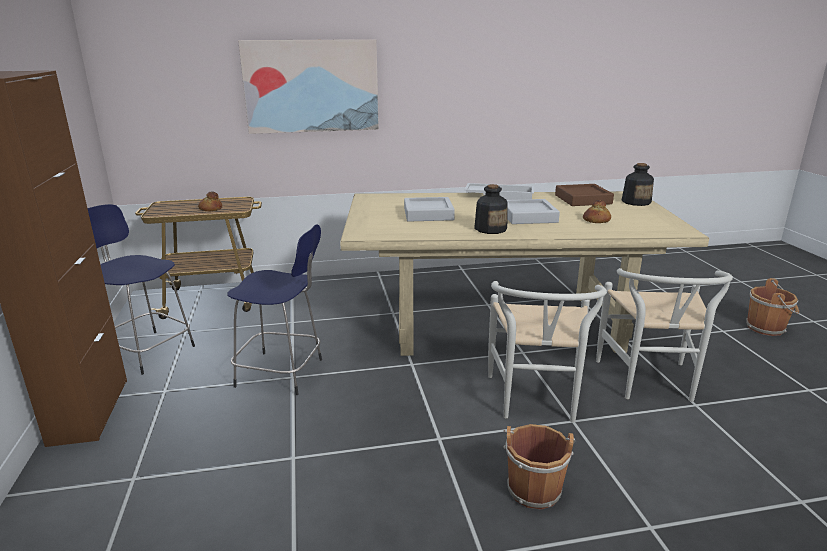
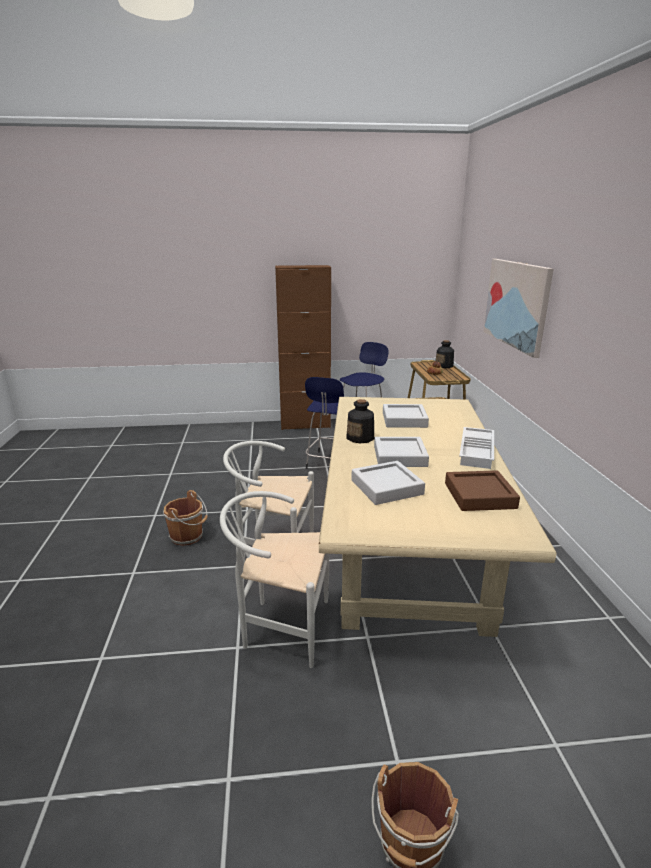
camera: 95 degrees right, 0 degrees up
(596, 220) = (386, 487): bread -> grey tray
(636, 202) = (478, 531): bottle -> bottle (444, 366)

